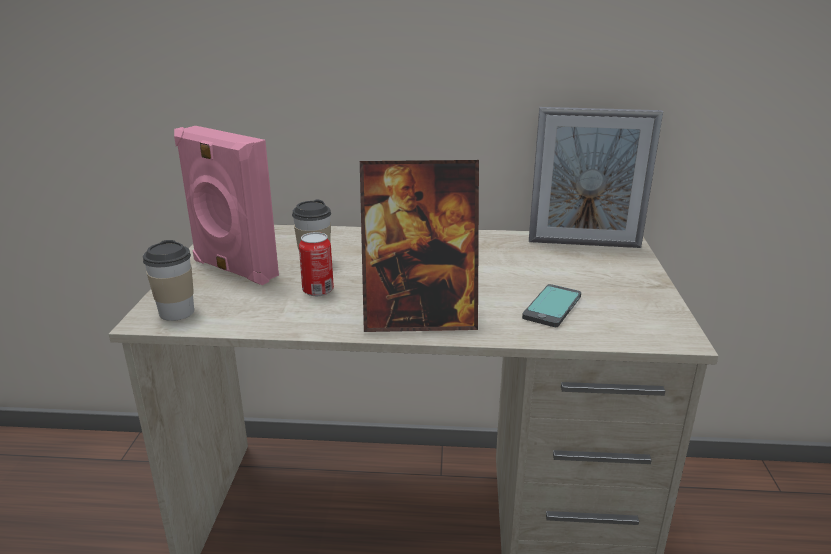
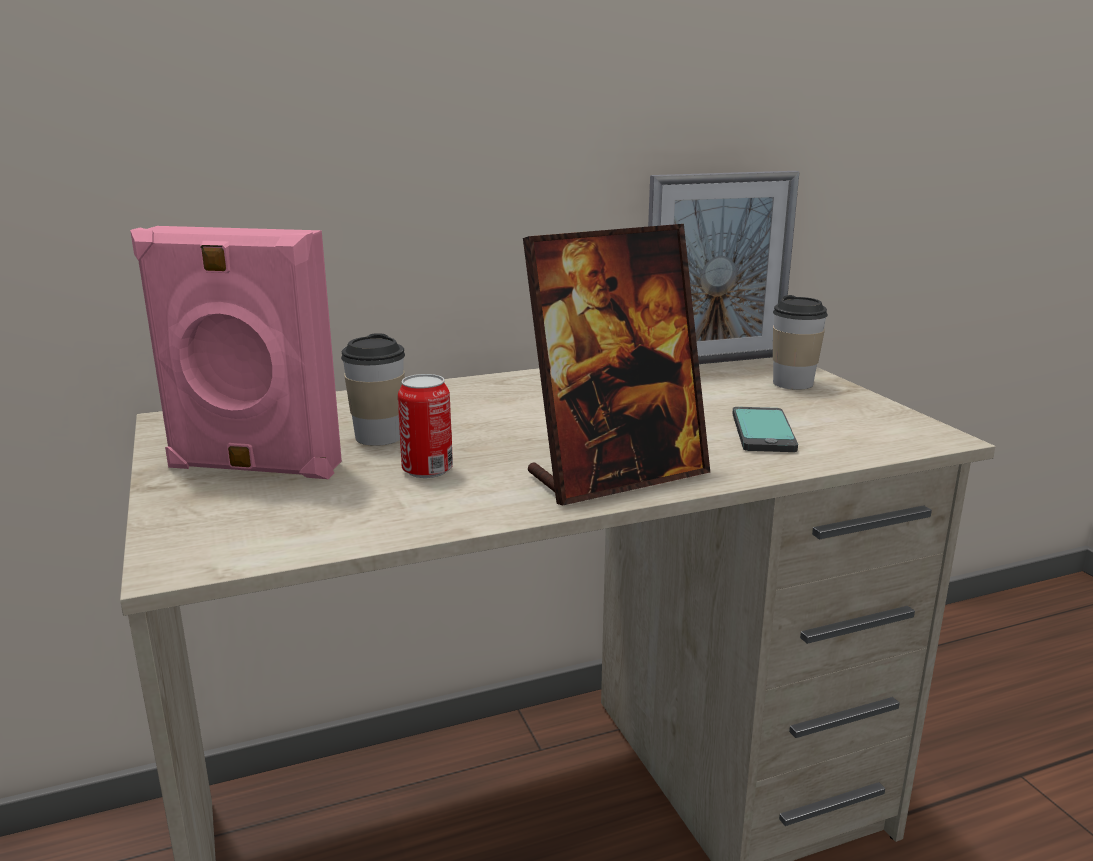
camera: 25 degrees left, 5 degrees down
(176, 312) = (220, 542): cup -> cup (793, 383)

